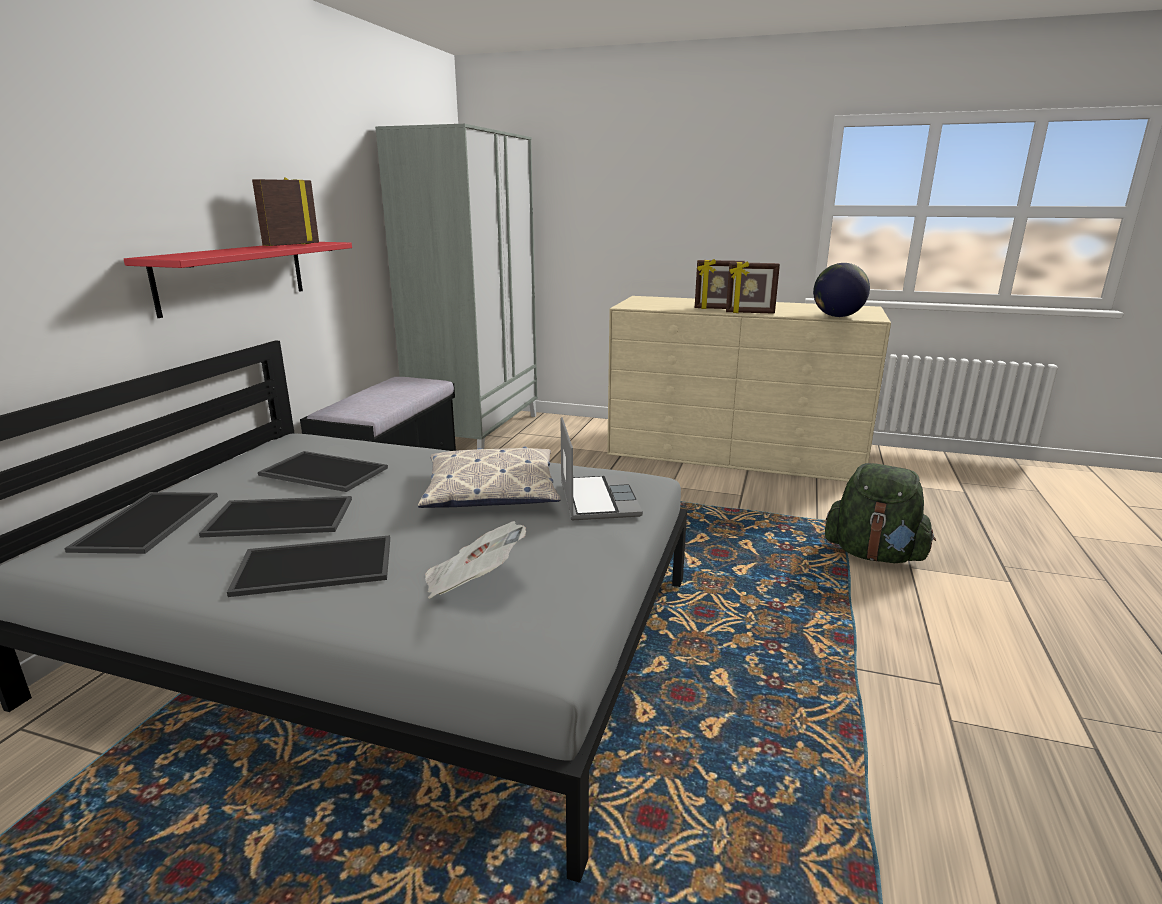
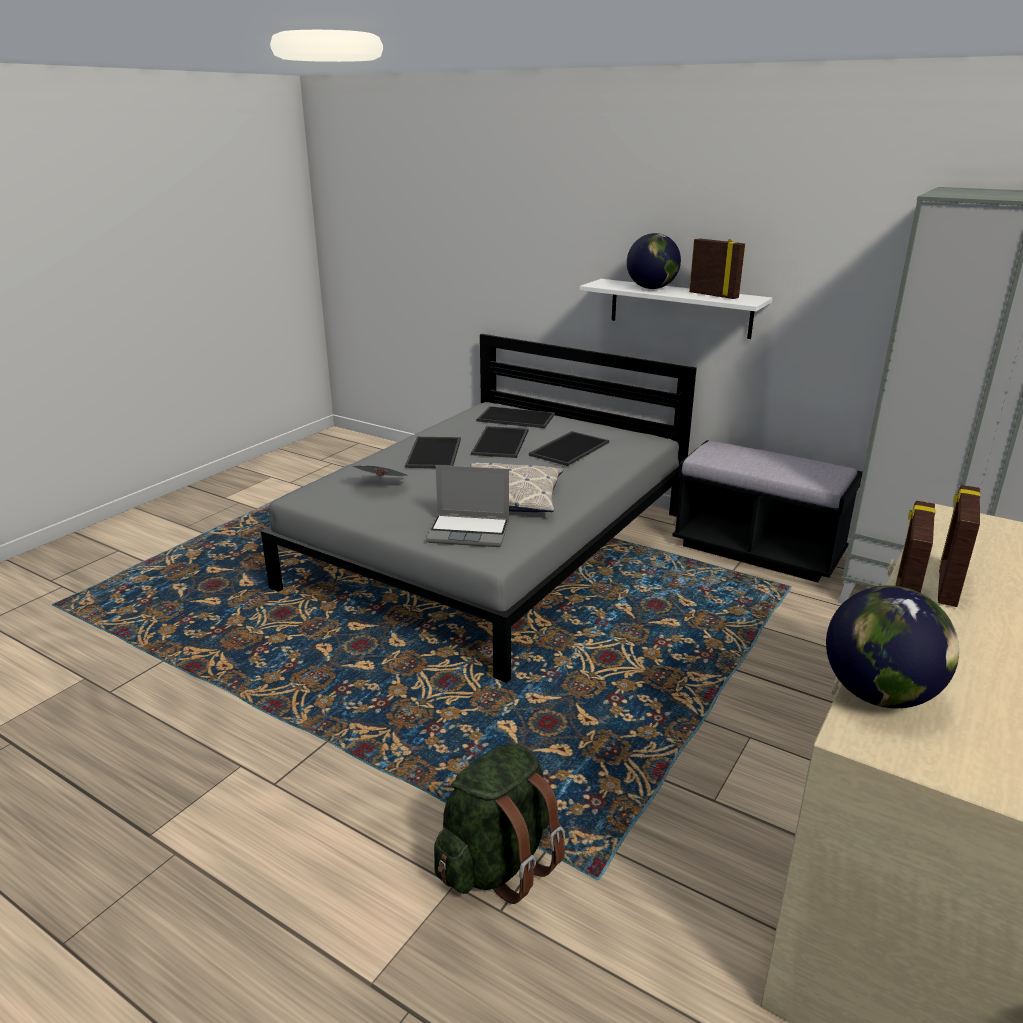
camera: 105 degrees right, 5 degrees up
(230, 250) = (652, 288): none -> globe
(233, 276) = (680, 308): red shelf -> white shelf

